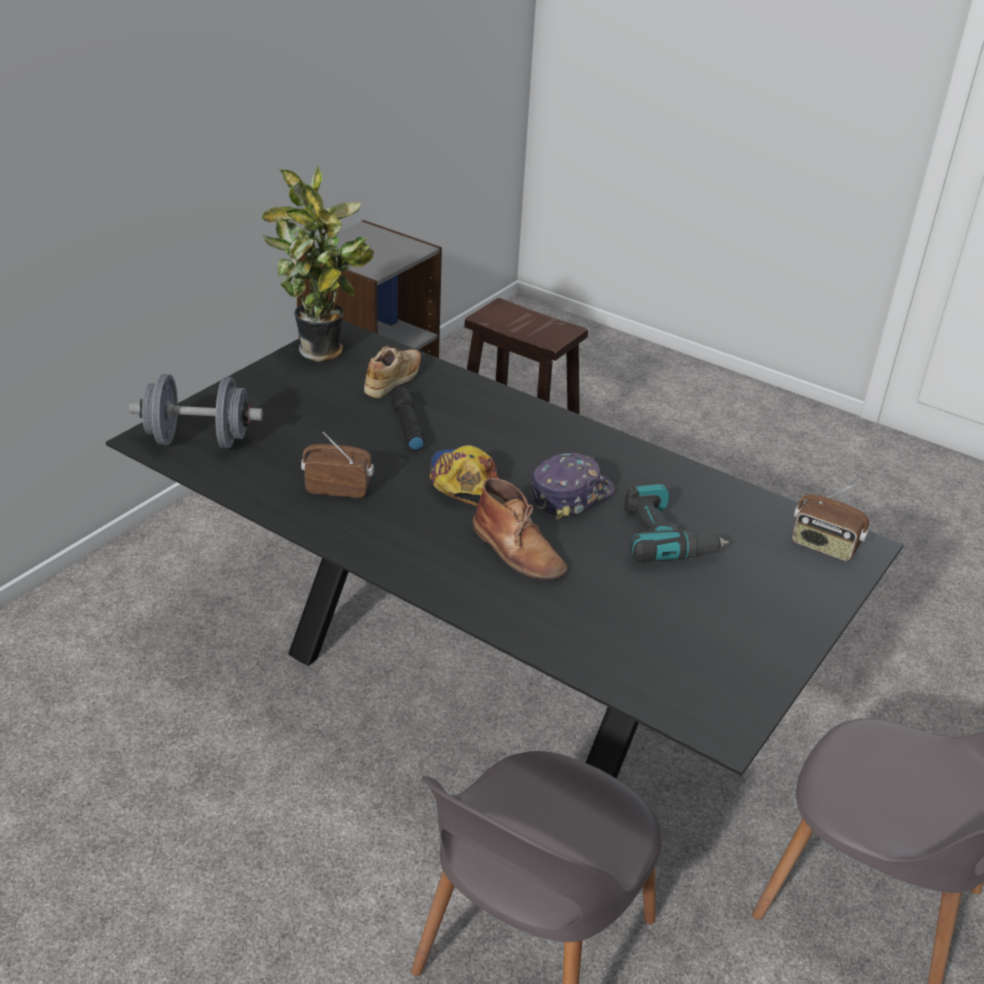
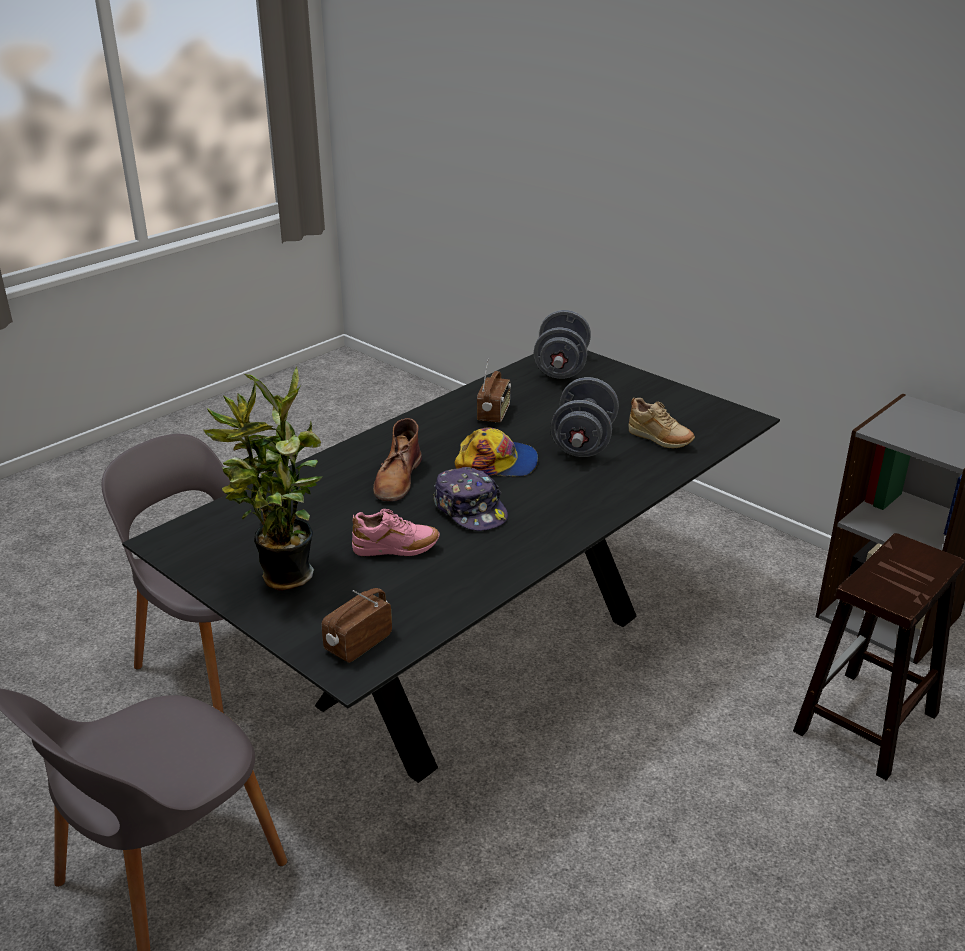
camera: 100 degrees right, 5 degrees down
(324, 353) = (705, 411): potted plant -> potted plant (282, 578)
(406, 426) = (583, 443): black flashlight -> grey dumbbell
(518, 550) = (397, 479): brown boot -> brown boot turned 45 degrees counterclockwise
(665, 538) = (396, 550): power drill -> pink shoe

